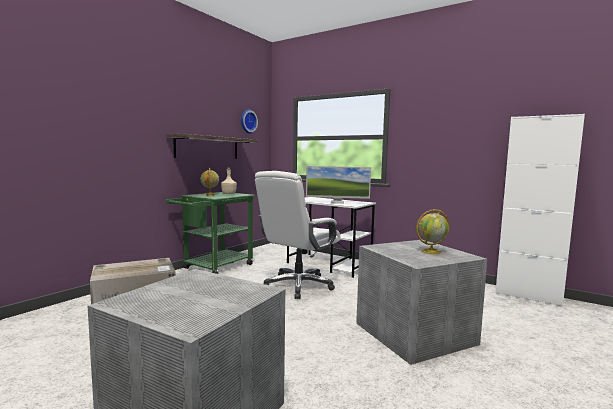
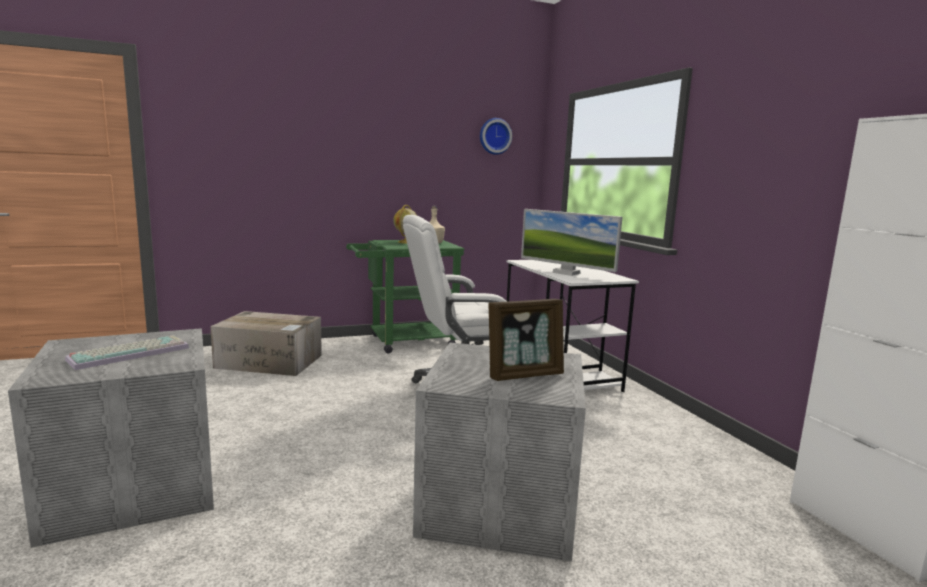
camera: 35 degrees right, 5 degrees up
(200, 294) = (130, 353): none -> keyboard
(207, 148) = (419, 176): shelf -> none
(431, 252) = (524, 375): globe -> picture frame

